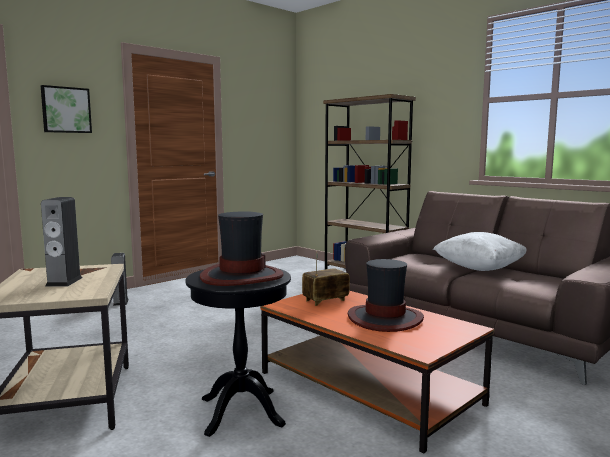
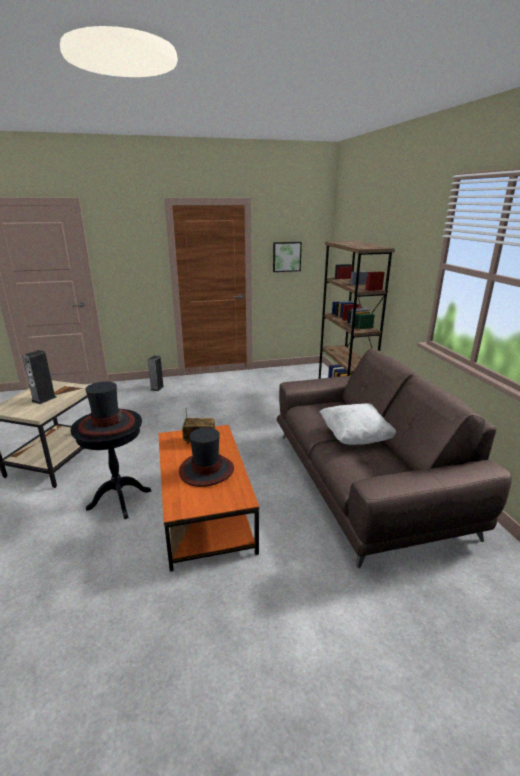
camera: 30 degrees right, 15 degrees up
(66, 110) = (125, 253): picture -> picture (286, 256)

